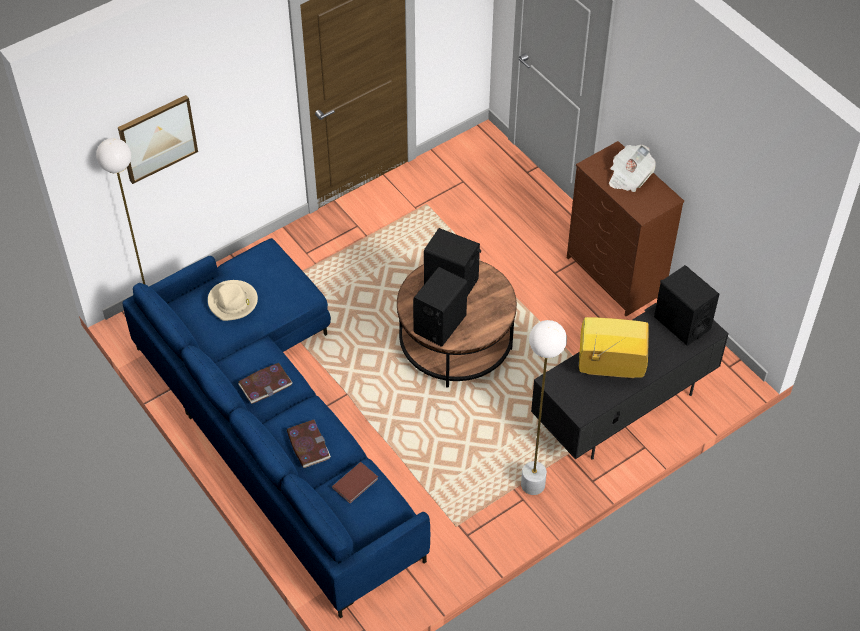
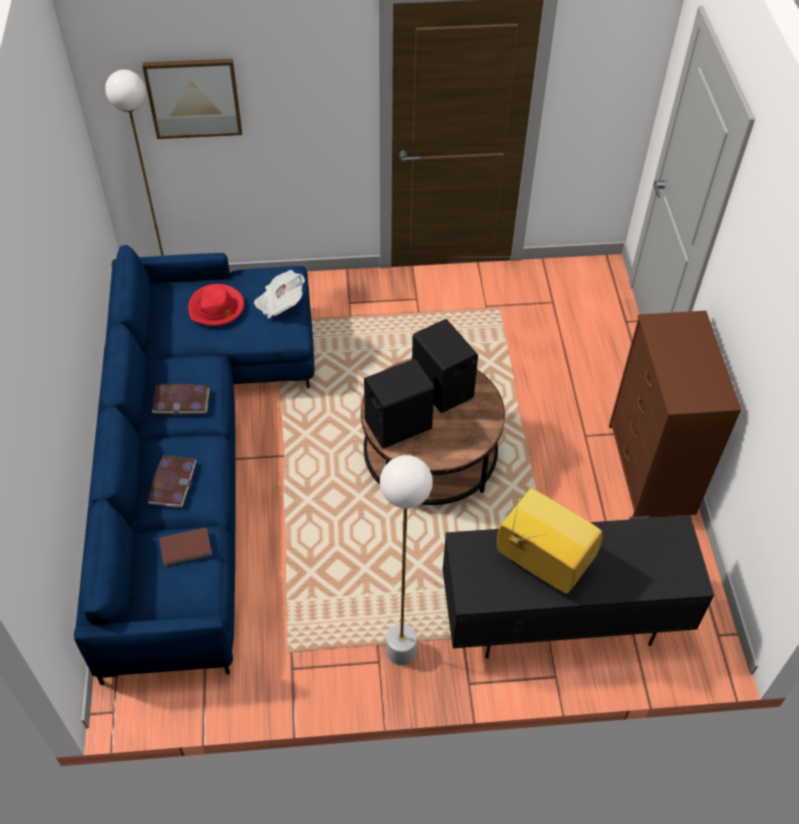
camera: 30 degrees right, 0 degrees up
(233, 302) = (216, 308): beige hat -> red hat
(629, 177) = (691, 355): newspaper -> newspaper (280, 303)
(681, 323) = (663, 554): black speaker -> none

